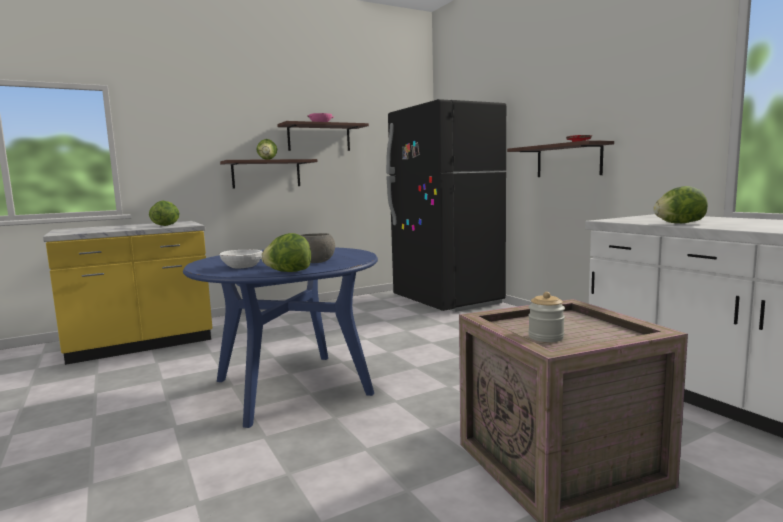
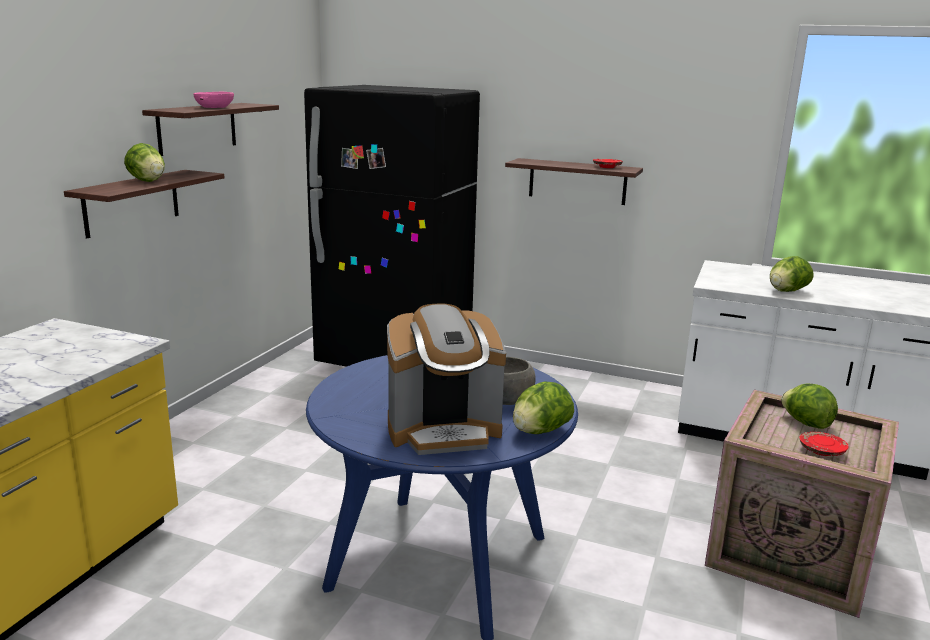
camera: 40 degrees left, 10 degrees up
(166, 225) = (87, 351): lettuce -> lettuce (806, 423)
(243, 266) = (444, 431): white bowl -> coffee machine
(546, 337) = (821, 451): jar -> red plate

